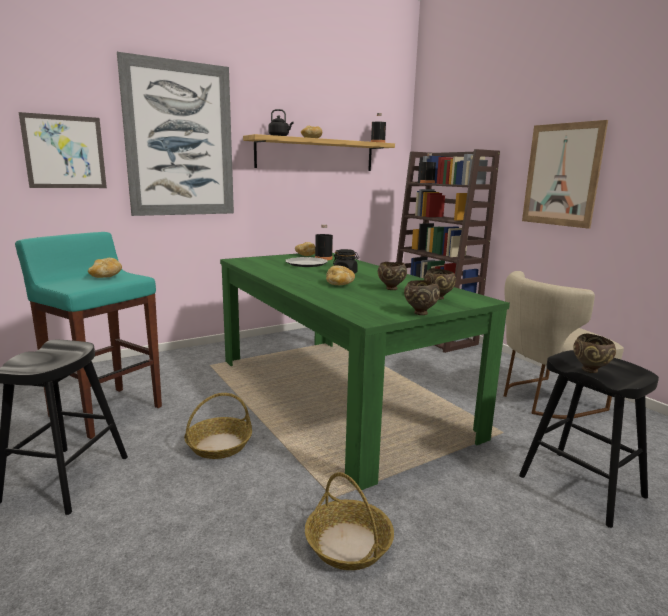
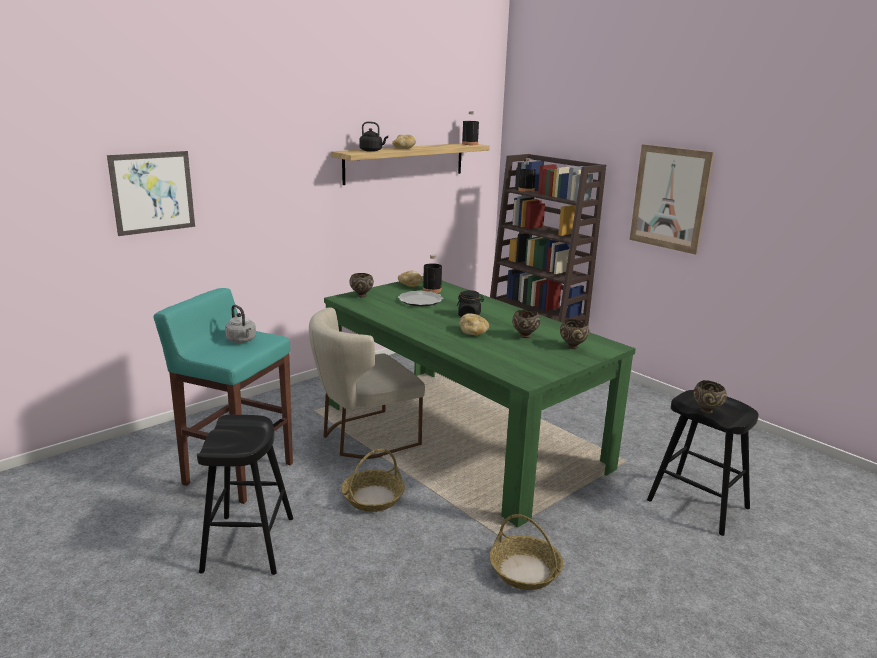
camera: 10 degrees left, 5 degrees up
(106, 277) = (242, 340): bread -> grey kettle
(180, 140) = (268, 164): picture -> none
(419, 313) = (565, 369): brown bowl -> brown bowl (361, 295)
(543, 399) = (657, 423): beige chair -> beige chair (363, 438)

